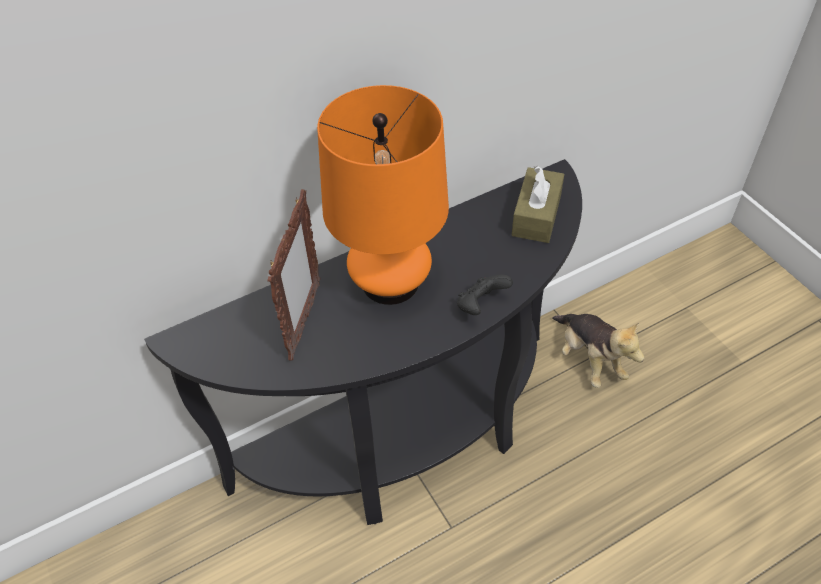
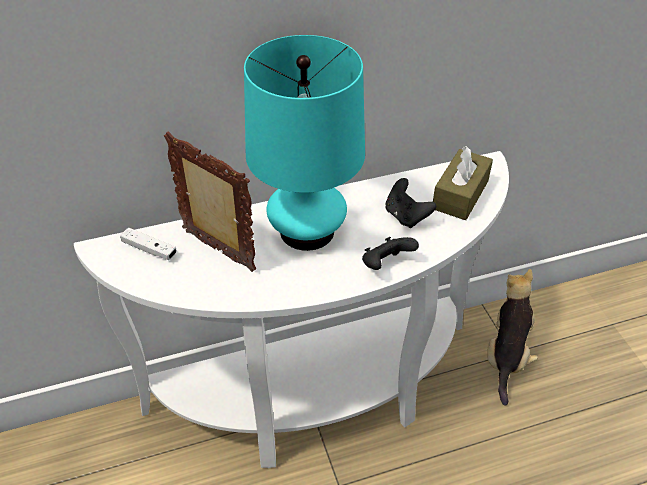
camera: 10 degrees right, 5 degrees down
(230, 332) = (149, 249): none -> white game controller
(304, 321) = (218, 251): picture frame -> picture frame turned 75 degrees counterclockwise
(390, 282) = (307, 231): orange table lamp -> turquoise table lamp
(411, 440) = (320, 398): black console table -> white console table
(487, 248) = (406, 216): none -> black game controller
(589, 359) = (506, 355): plush toy -> plush toy turned 150 degrees counterclockwise

